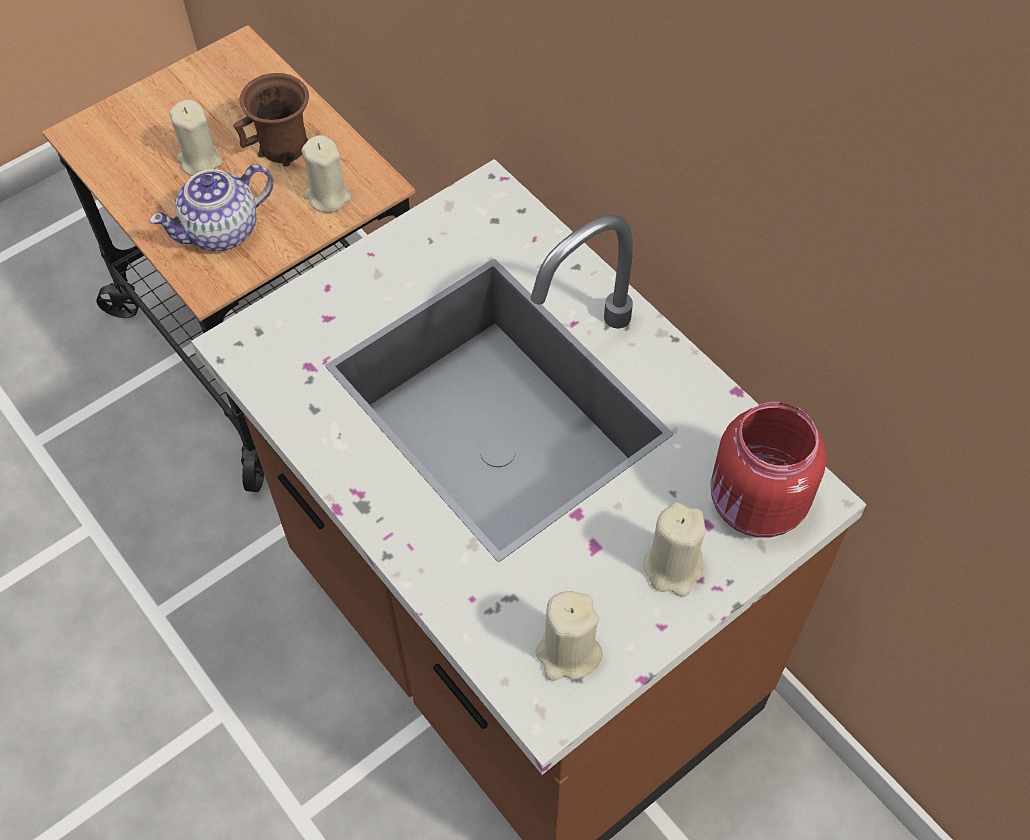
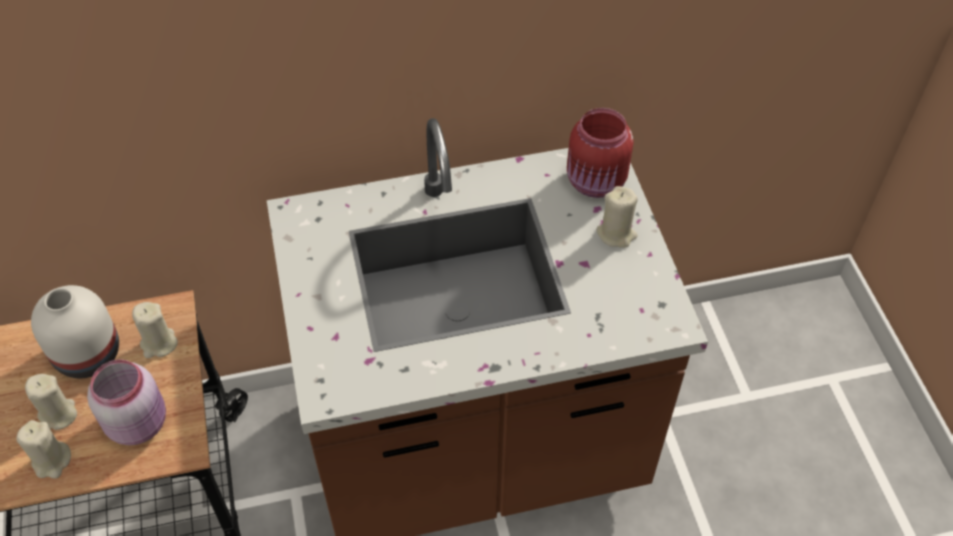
camera: 65 degrees left, 5 degrees down
(223, 230) = (139, 422): teapot -> pink jar
(284, 147) = (90, 354): brown mug -> white vase
(568, 652) = (646, 302): beige candle -> beige candle (52, 461)

